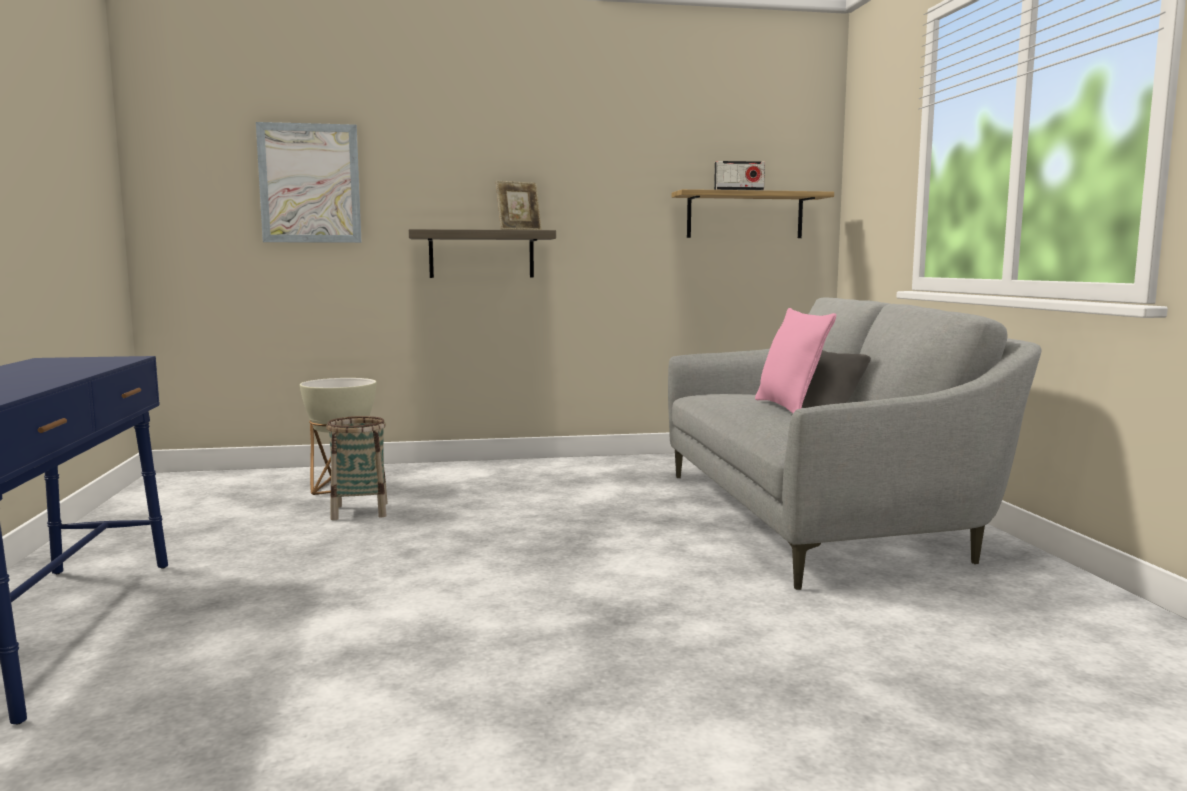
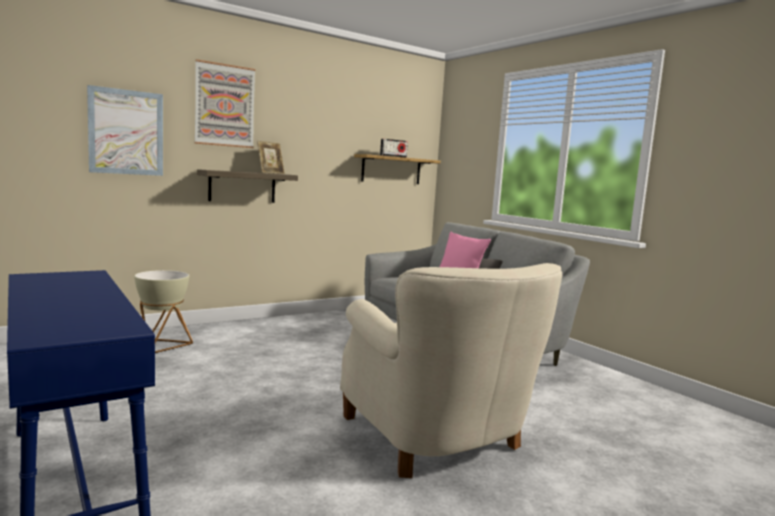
camera: 25 degrees left, 0 degrees up
(360, 511) = (198, 364): basket -> none
(449, 132) = (224, 105): none -> picture
(586, 652) = (436, 438): none -> beige armchair

